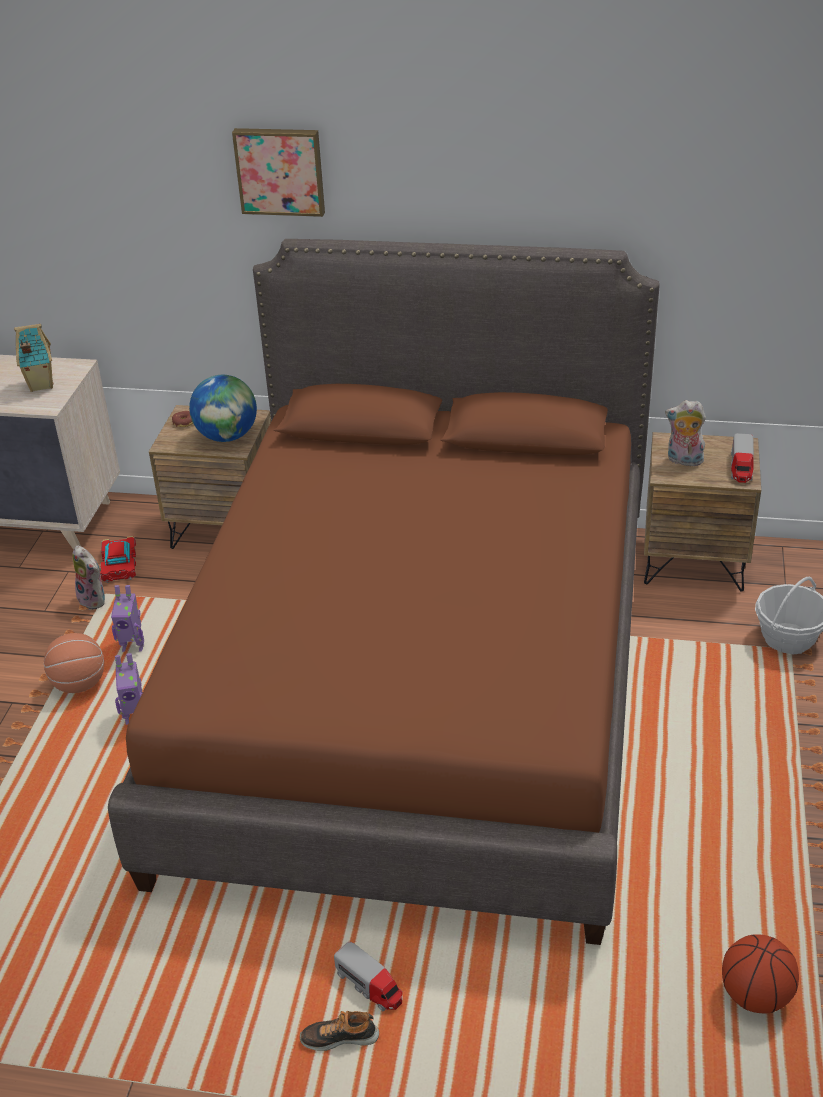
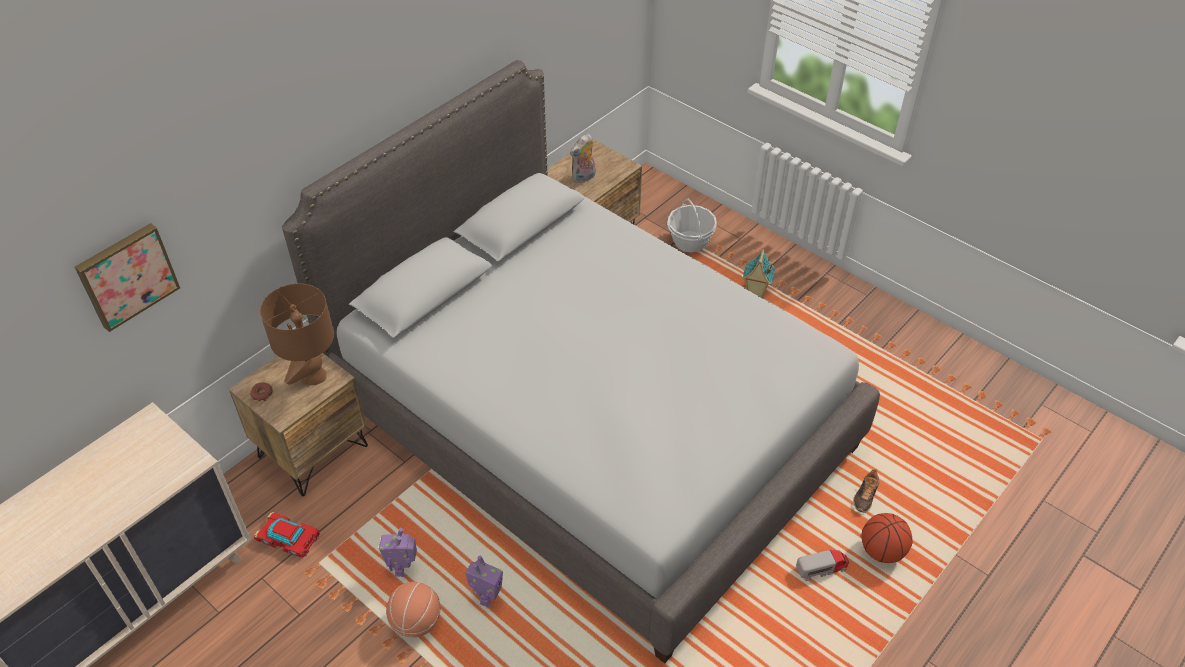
camera: 60 degrees left, 10 degrees up
(40, 385) = (150, 455): toy house -> toy house (755, 292)
(95, 600) = (319, 573): plush toy -> none
(133, 647) = (403, 569): toy robot -> toy robot turned 150 degrees clockwise
(227, 436) = (313, 376): globe -> brown table lamp
(280, 170) = (276, 138): picture -> picture (126, 275)
(340, 1037) = (850, 601): shoe -> shoe (865, 495)
(419, 688) = (592, 424): brown bed -> grey bed
(741, 467) = (614, 160): toy truck -> none
(755, 996) = (925, 405): basketball -> basketball (881, 551)

